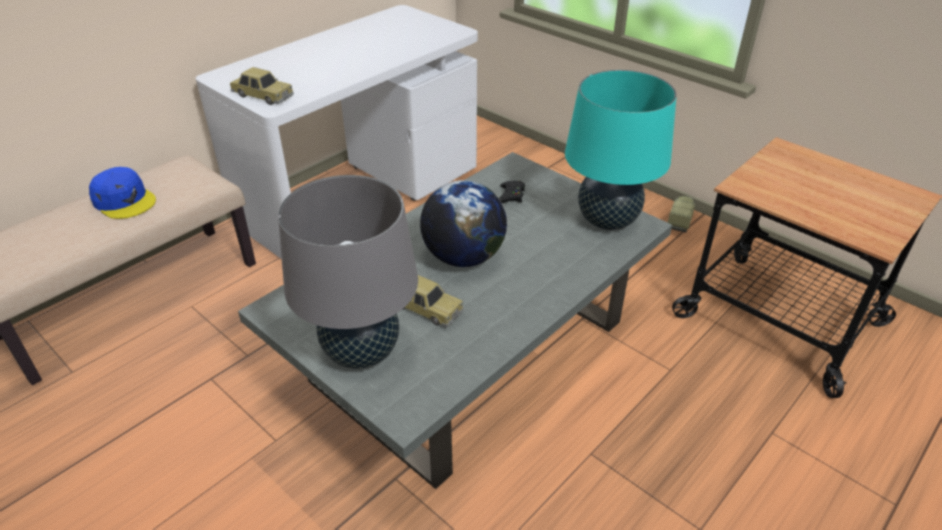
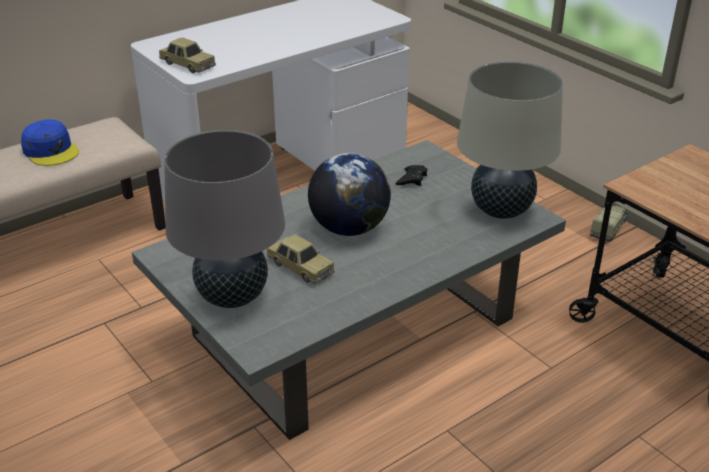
camera: 10 degrees right, 5 degrees down
(607, 220) = (501, 210): turquoise table lamp -> beige table lamp

